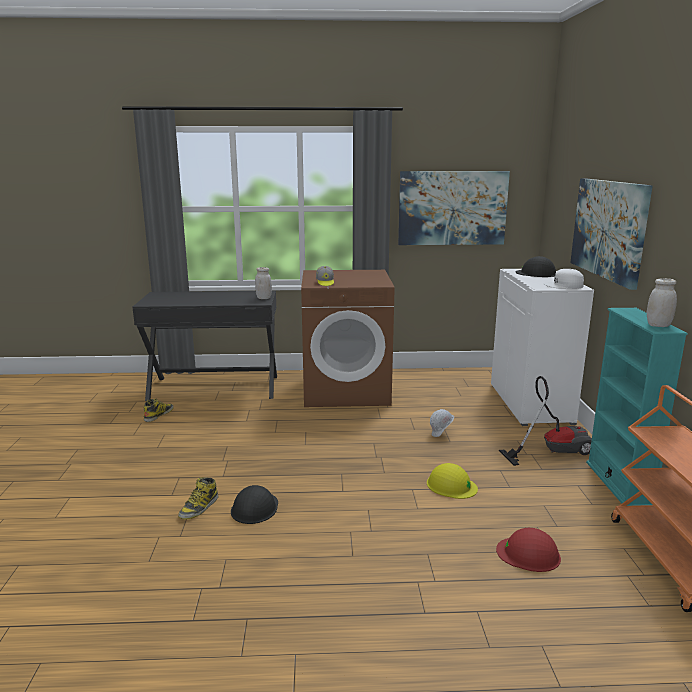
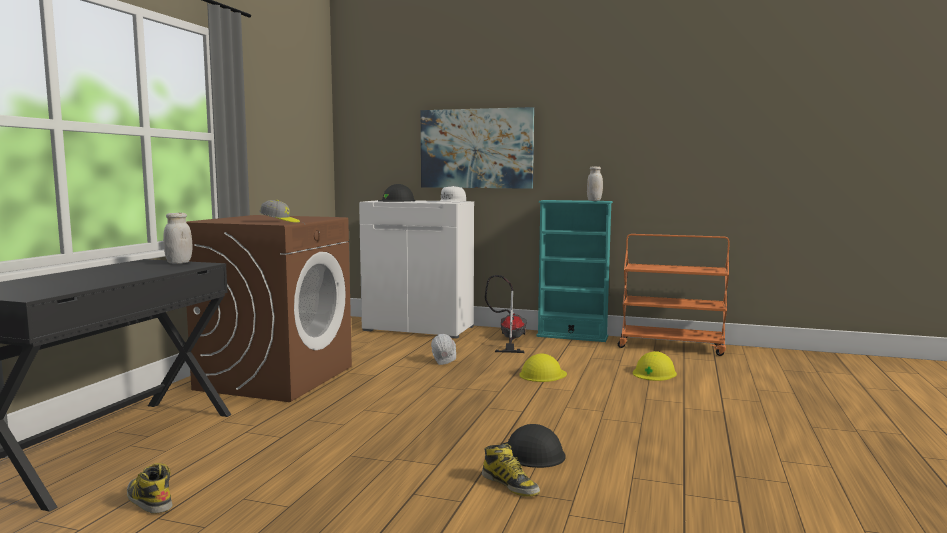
camera: 70 degrees left, 10 degrees down
(452, 208) = (281, 142): picture -> none
(528, 554) = (654, 373): red hard hat -> yellow hard hat

